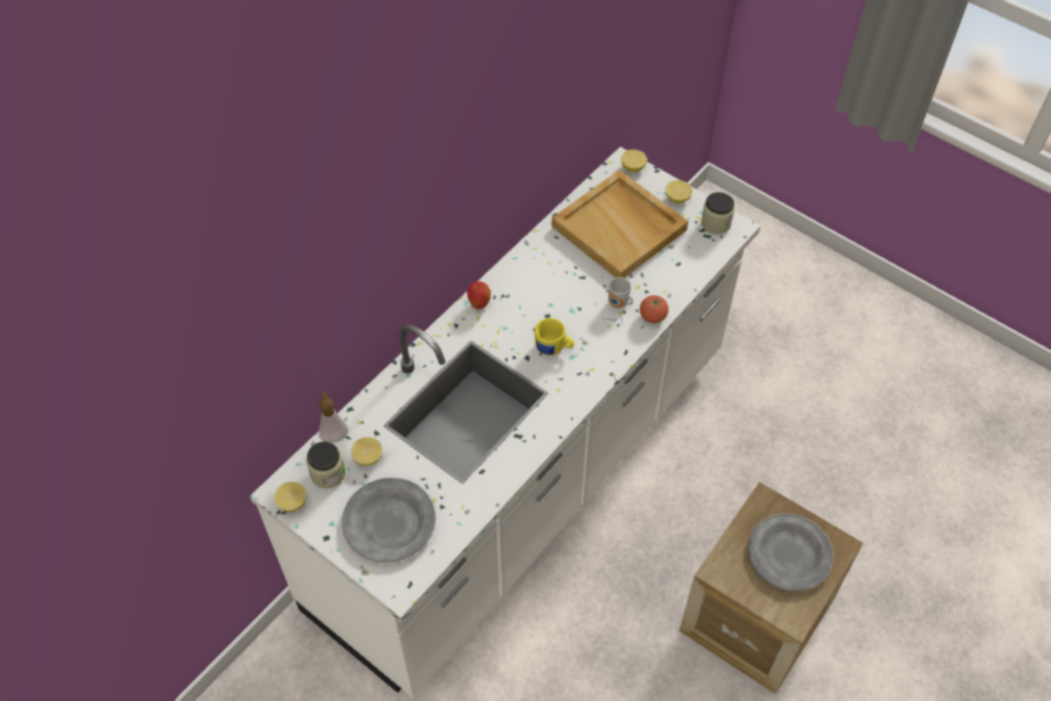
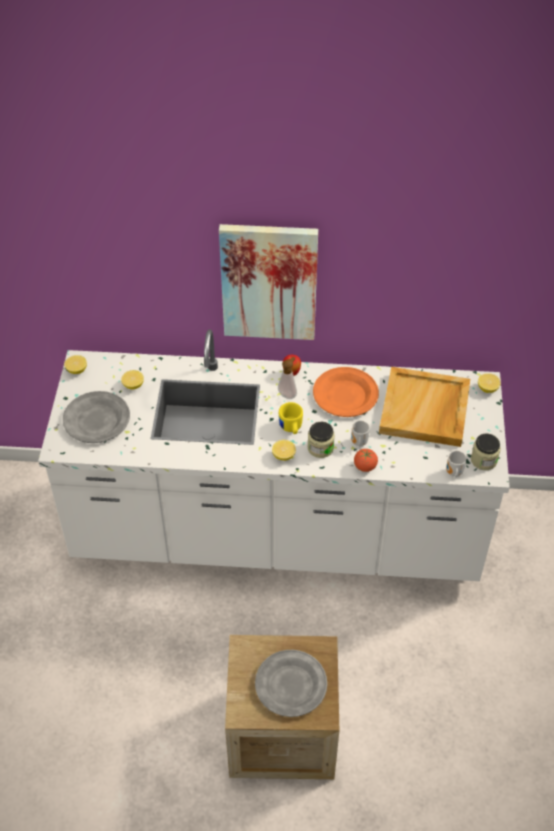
camera: 55 degrees right, 5 degrees down
(328, 473) = (108, 374): jar -> jar (320, 448)
(334, 436) = (136, 362): soap dispenser -> soap dispenser (288, 394)
(428, 222) = (269, 281): none -> picture
(547, 277) = (345, 394): none -> orange plate
(677, 198) = (484, 427): lemon -> lemon (283, 456)
(713, 255) = (453, 473): none -> mug

